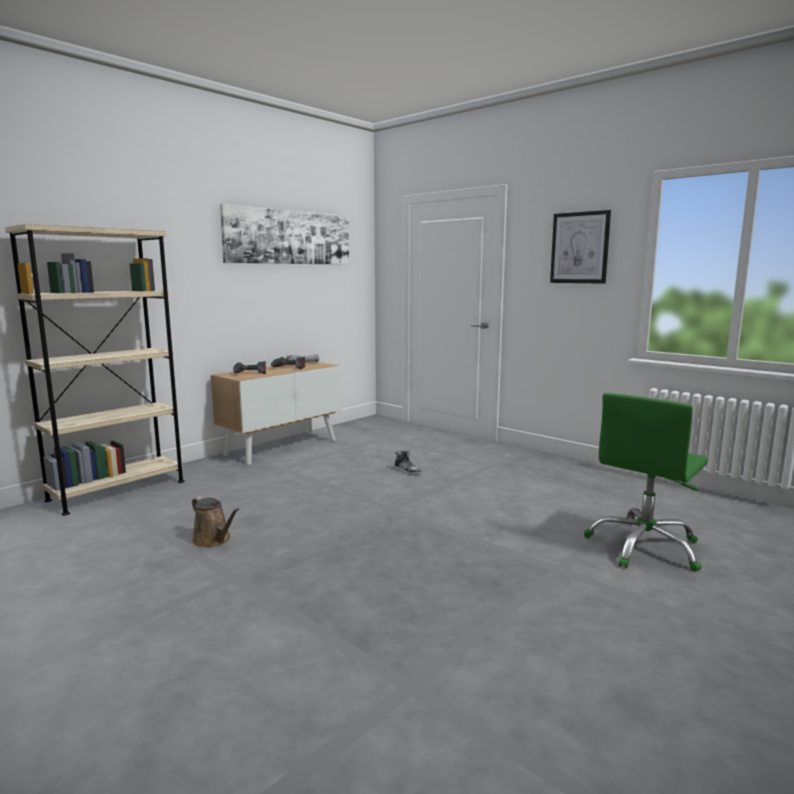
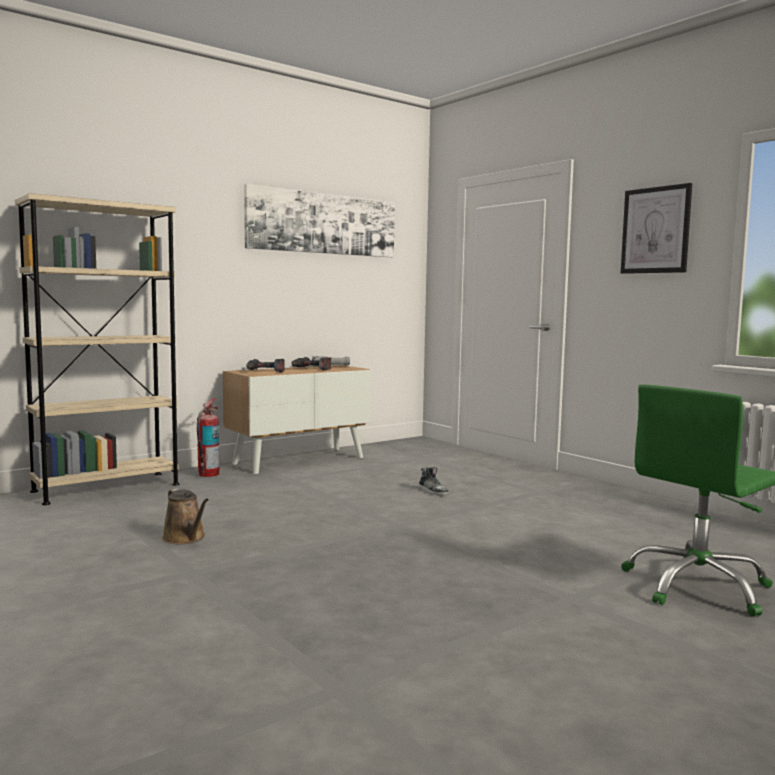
camera: 10 degrees right, 5 degrees down
(206, 468) = (208, 474): none -> fire extinguisher

